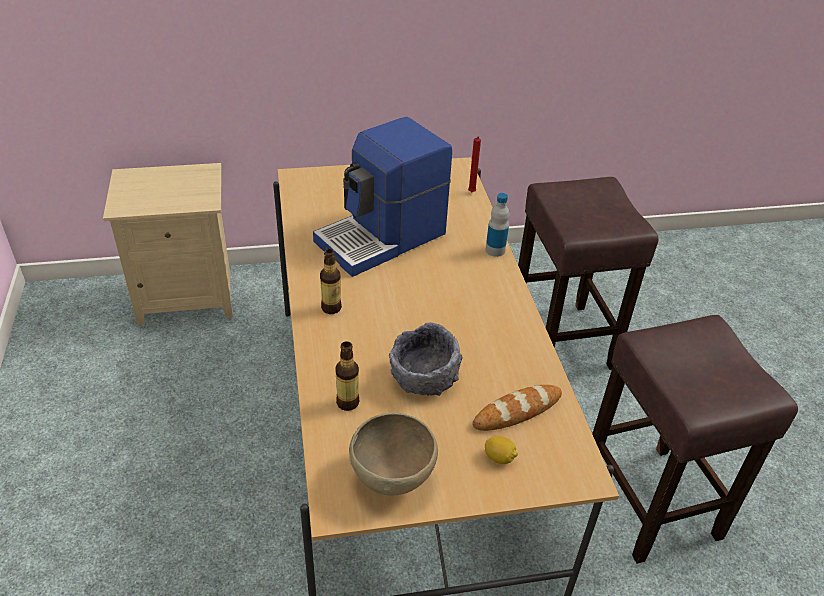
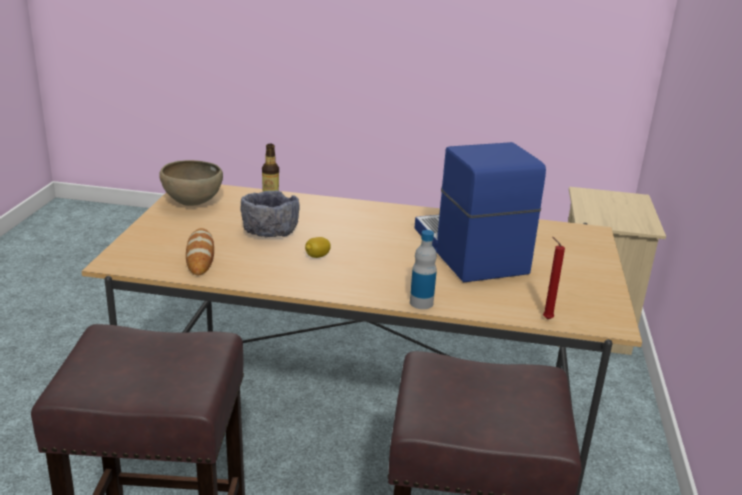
camera: 110 degrees right, 15 degrees down
(331, 308) = (377, 215): bottle -> none
(499, 458) = (167, 238): lemon -> lemon (317, 256)

